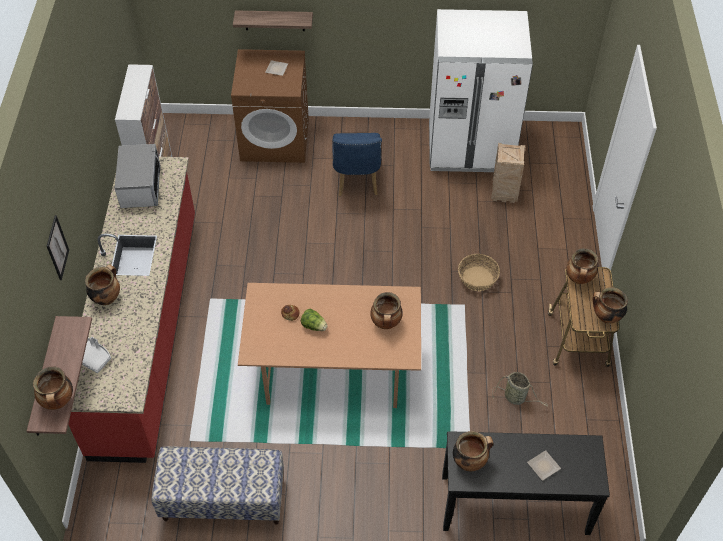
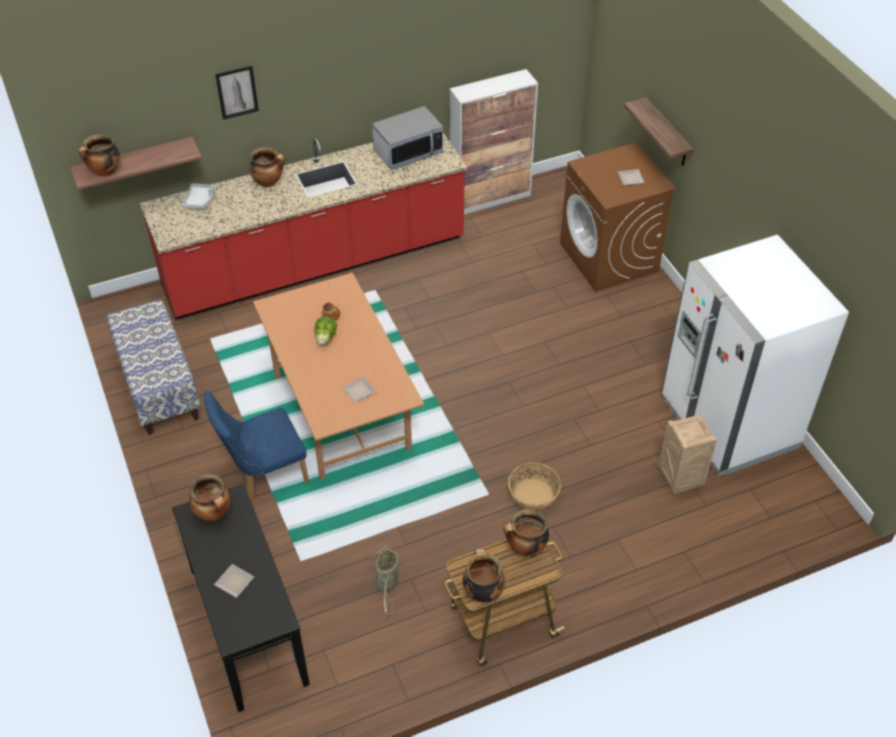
camera: 65 degrees right, 5 degrees down
(356, 182) = (599, 342): blue chair -> blue chair (263, 475)
(386, 323) = (358, 391): cooking pot -> plate

